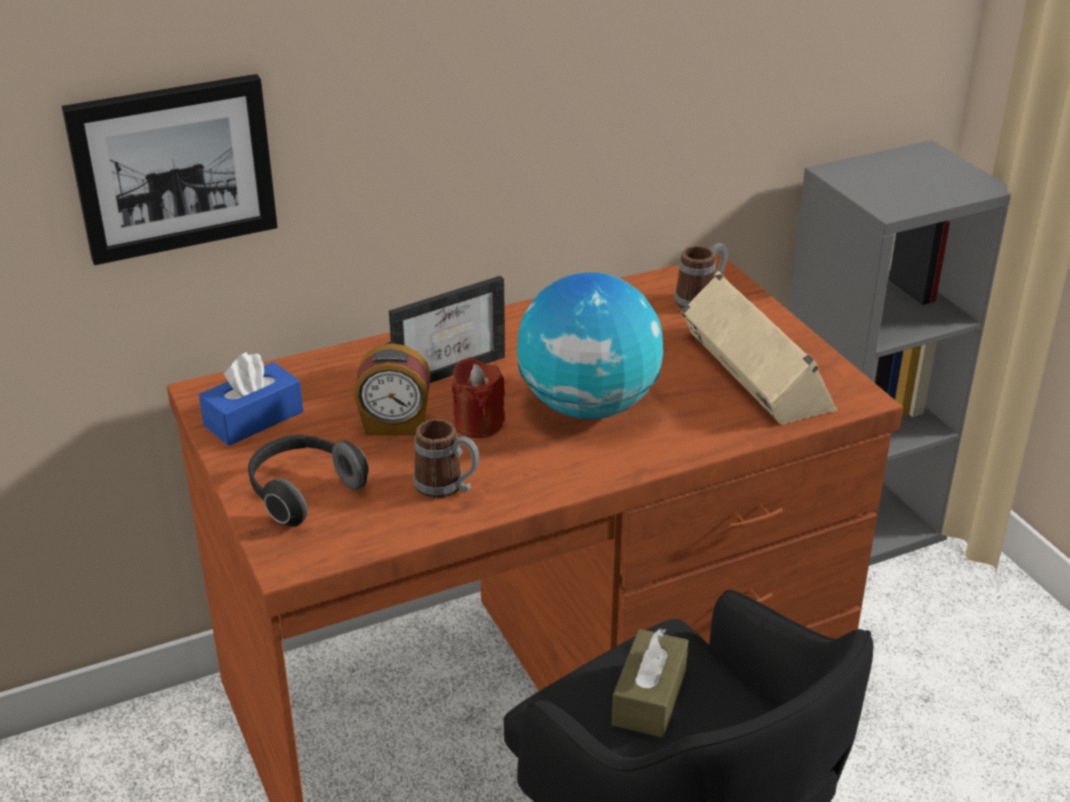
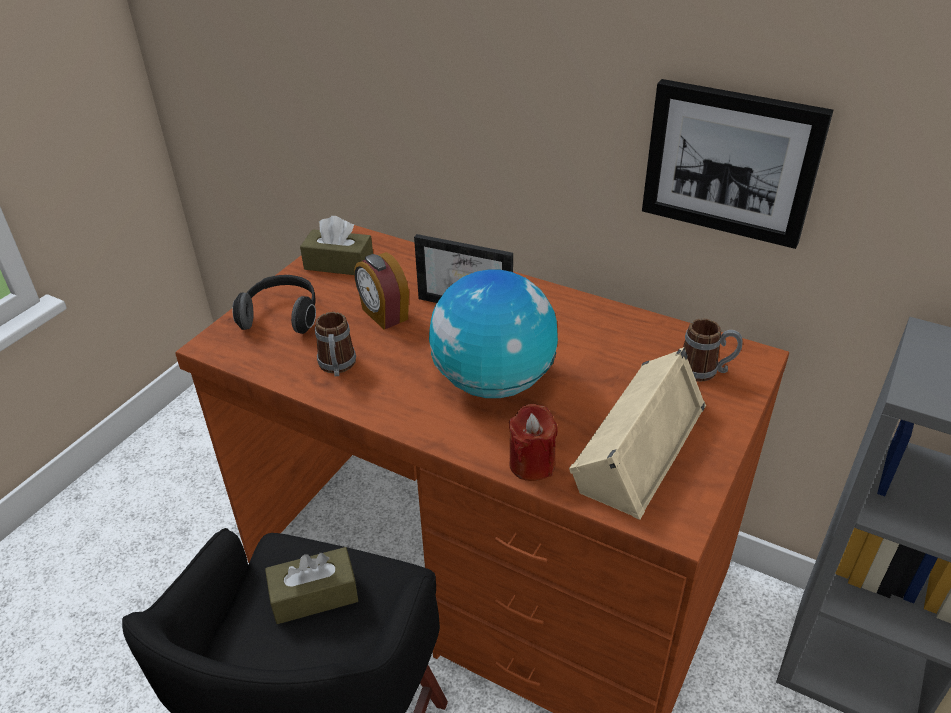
camera: 55 degrees right, 5 degrees up
(173, 167) = (357, 74): picture -> picture (731, 162)
(253, 419) = (339, 264): blue tissue box -> brown tissue box
(478, 424) = (420, 345): red candle -> red candle (532, 464)

